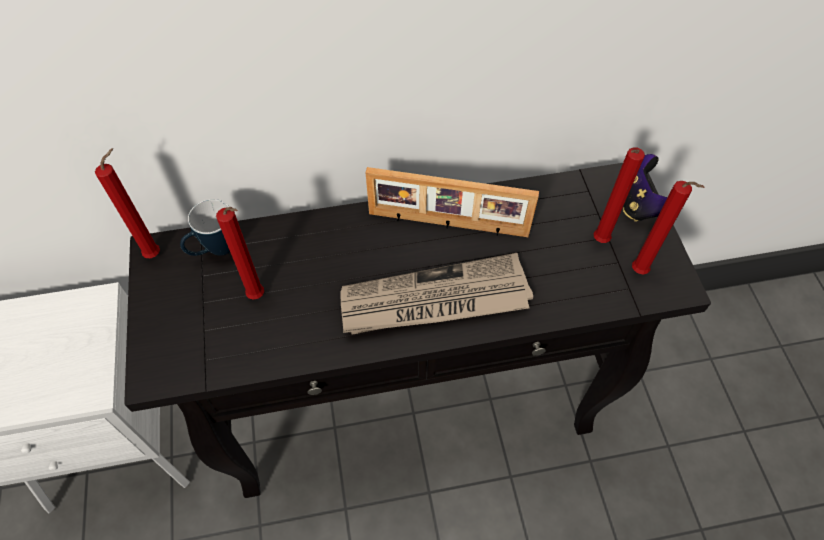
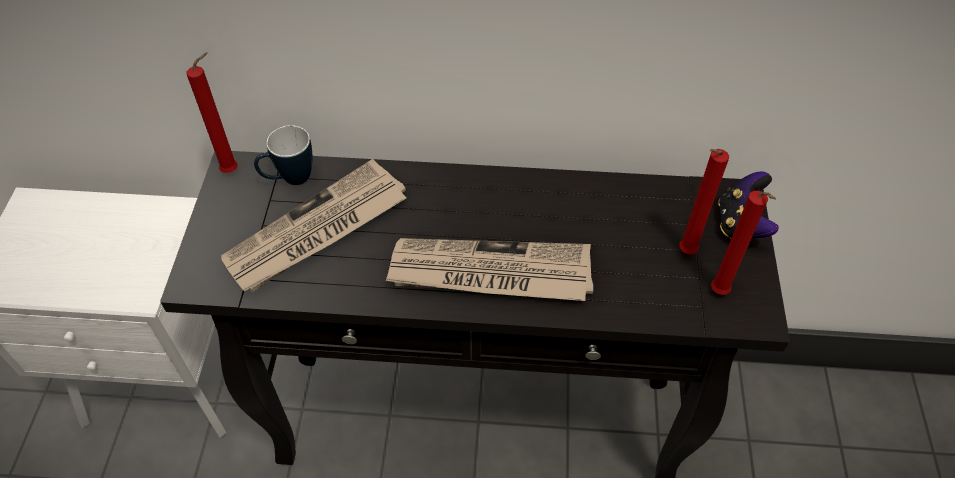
camera: 15 degrees right, 5 degrees down
(258, 296) = (317, 231): red candle -> newspaper
(447, 225) = (528, 203): picture frame -> none

